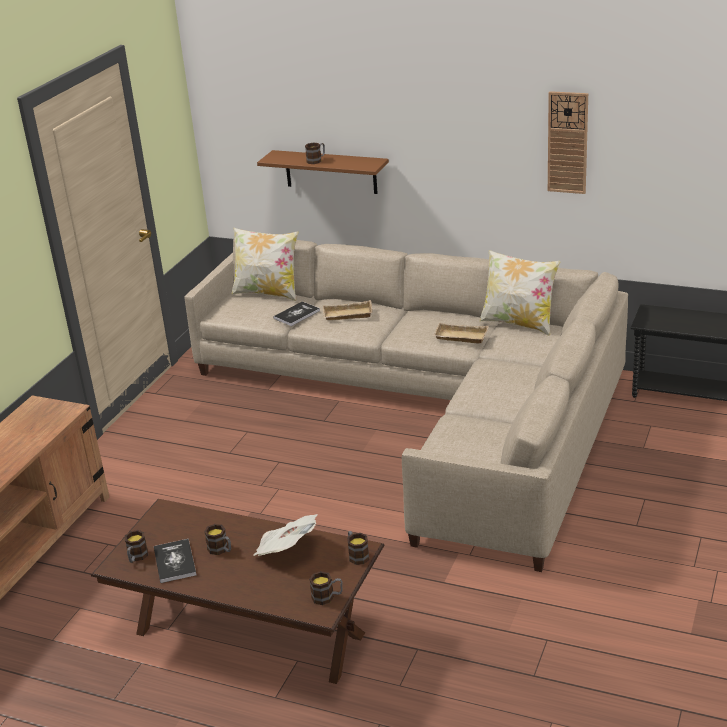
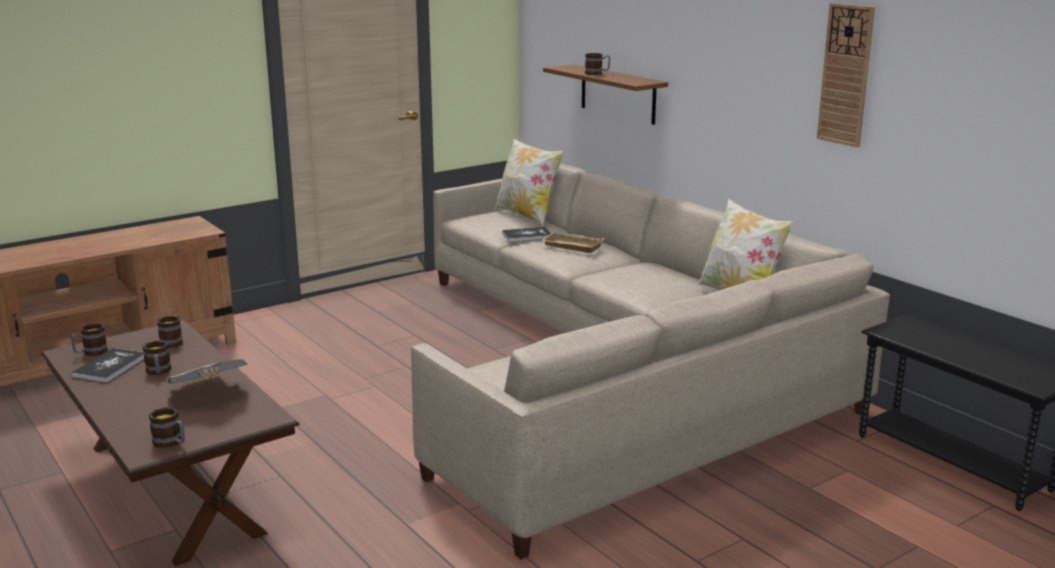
camera: 30 degrees right, 10 degrees down
(357, 555) = (256, 421): mug -> mug (173, 341)
(459, 337) = (655, 291): beige tray -> none

